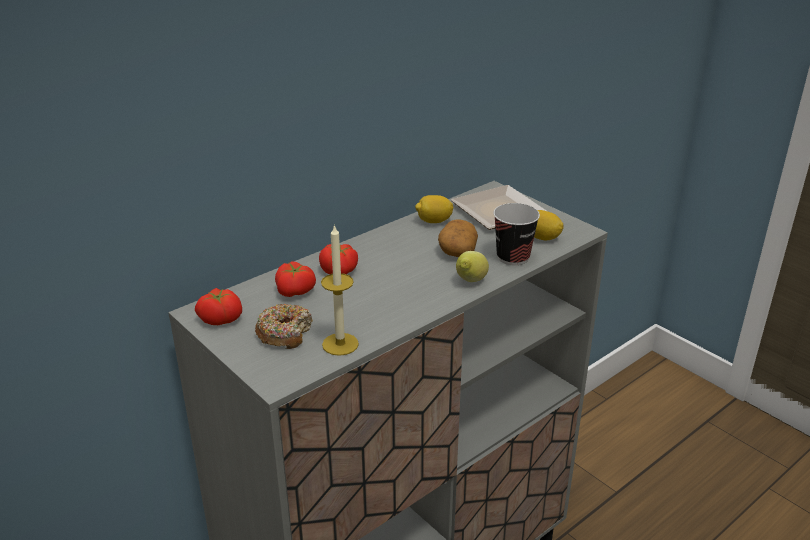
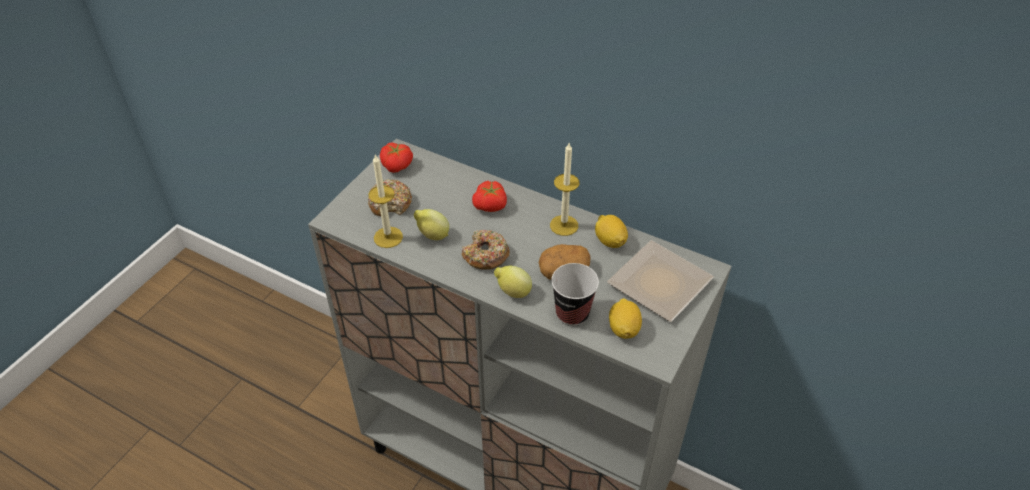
camera: 70 degrees right, 15 degrees up
(296, 291) = (449, 191): tomato -> none
(358, 314) = (432, 235): none -> lemon
(397, 238) = (564, 225): none -> candle
(411, 287) = (485, 256): none -> donut

